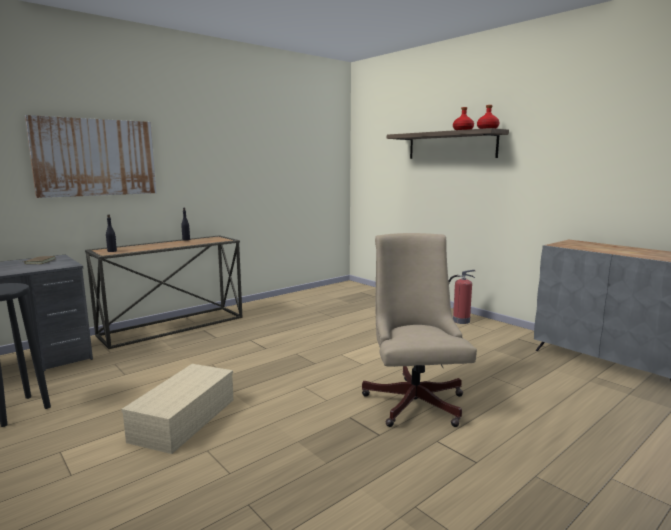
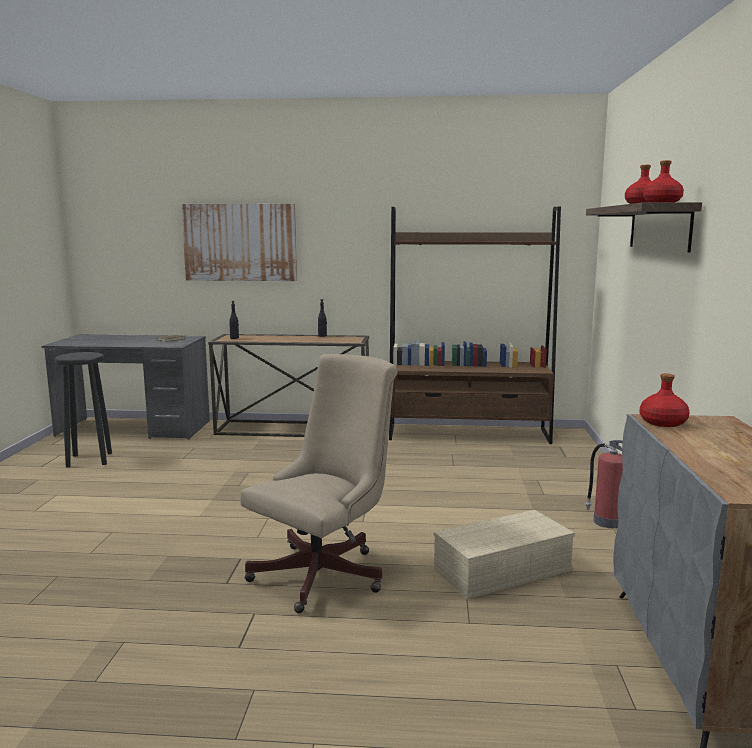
camera: 45 degrees right, 0 degrees up
(184, 418) = (146, 504): beige storage box -> beige storage box (503, 569)
(301, 298) = (469, 434): none -> brown bookcase
(566, 245) = (662, 422): none -> red bottle

